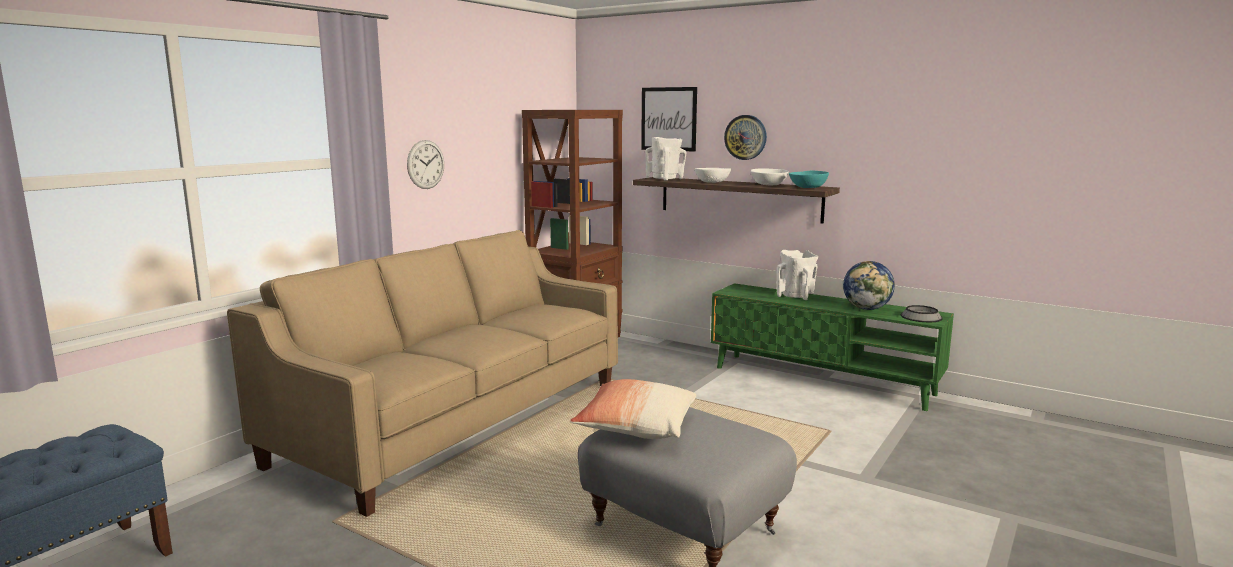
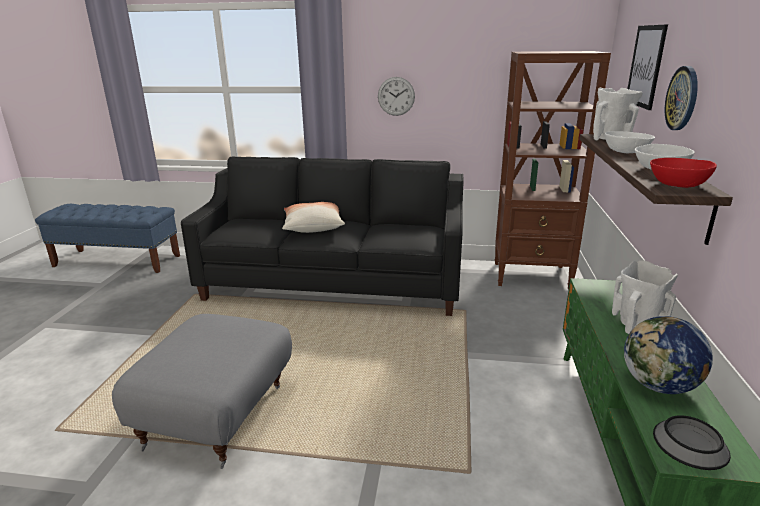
camera: 65 degrees right, 10 degrees up
(457, 421) = (335, 283): beige sofa -> black sofa
(636, 427) = (207, 324): pillow -> pillow (313, 227)
(808, 187) = (677, 184): turquoise bowl -> red bowl

